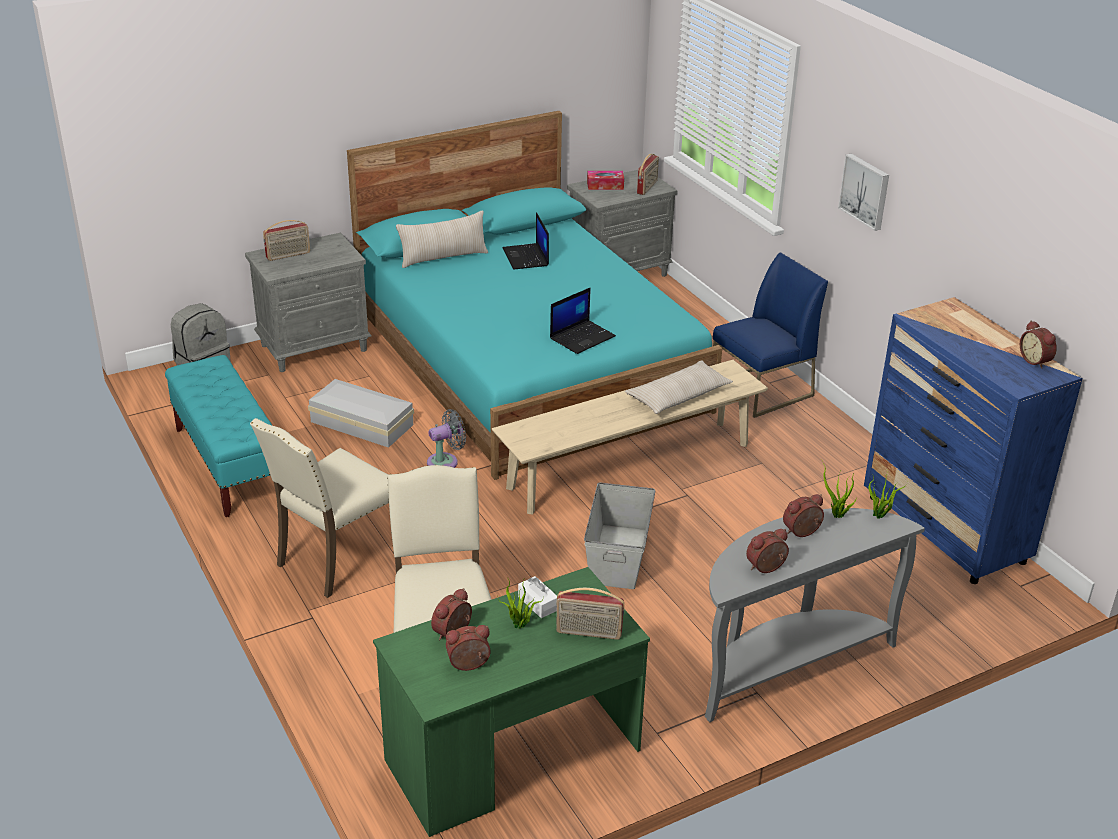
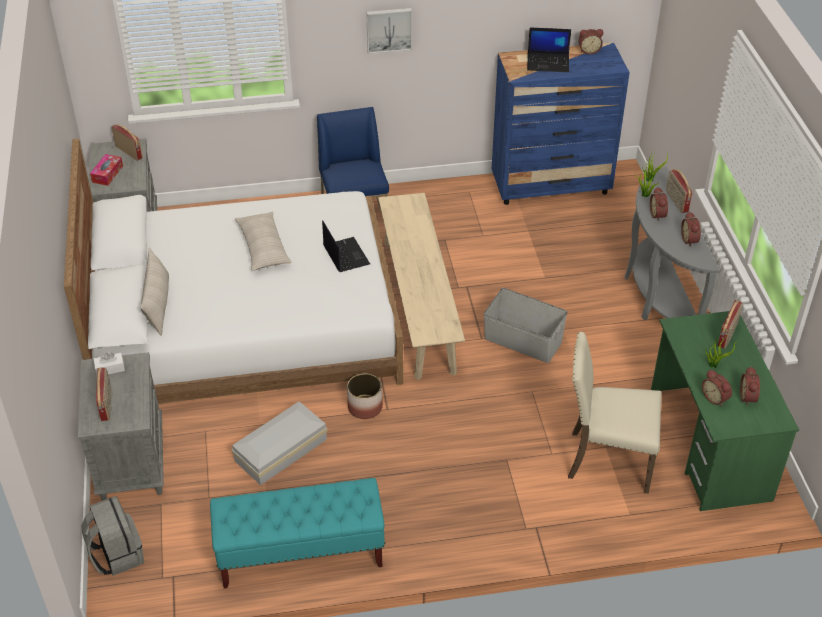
camera: 70 degrees left, 10 degrees up
(336, 559) = (468, 500): beige chair -> none
(445, 461) = (364, 407): grey fan -> planter
(526, 257) = (191, 255): laptop -> laptop (548, 63)
(529, 363) = (244, 324): turquoise bed -> white bed
(538, 603) = (693, 351): white tissue box -> white tissue box (110, 368)
(678, 396) = (415, 237): beige pillow -> beige pillow (263, 247)
(846, 545) = (676, 201): none -> radio

